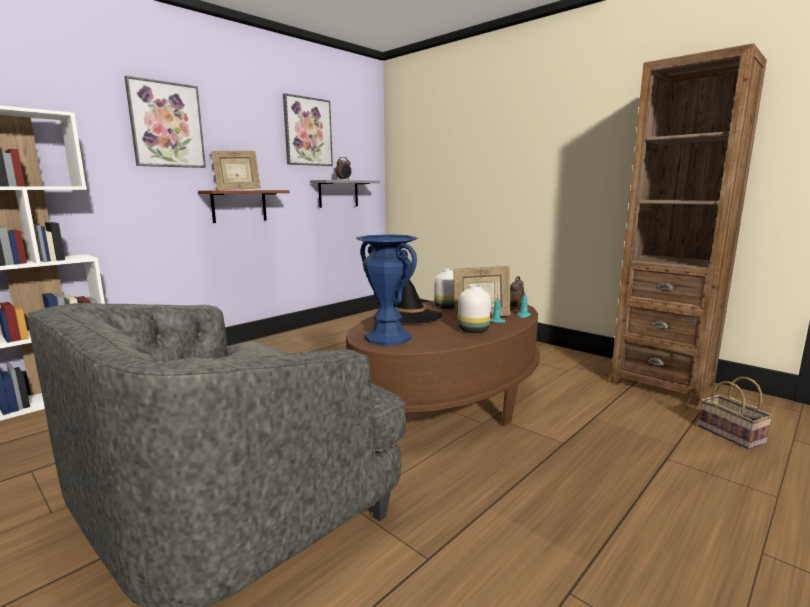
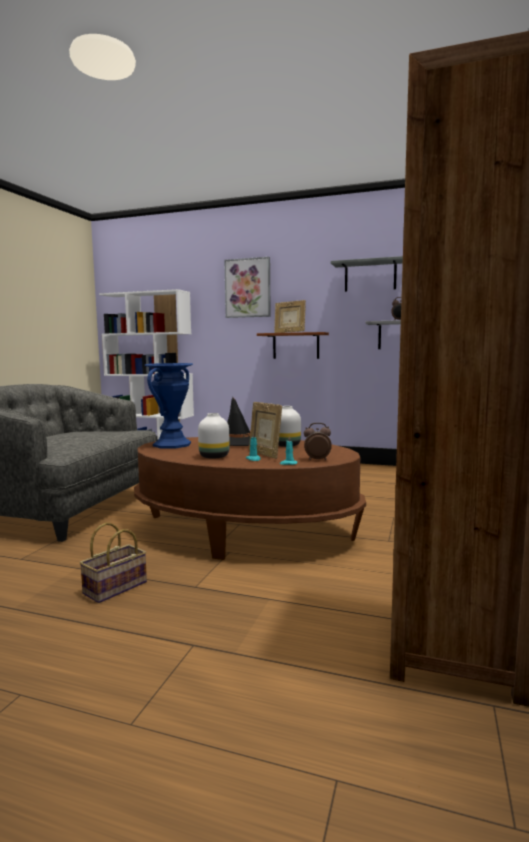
camera: 65 degrees right, 5 degrees down
(307, 132) = (370, 276): picture -> grey shelf
(732, 435) = (300, 705): basket -> basket (114, 589)

